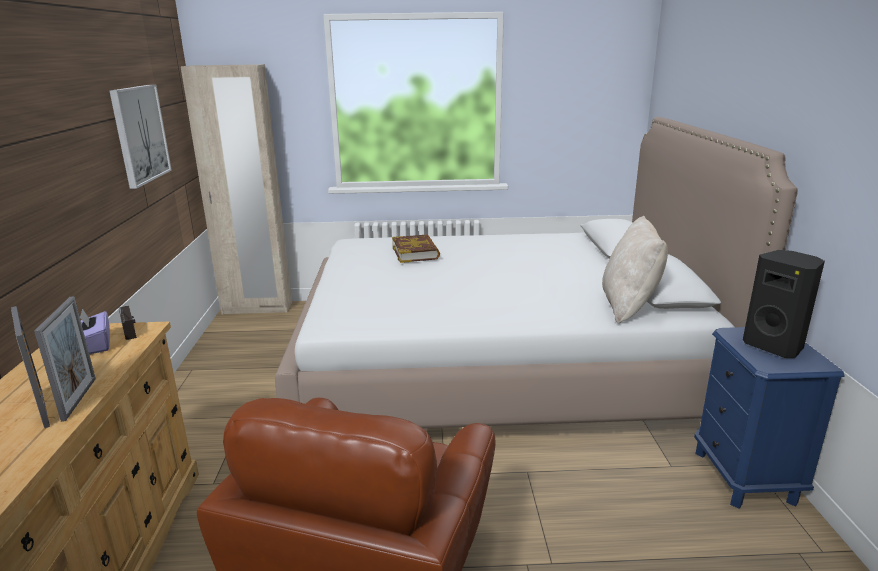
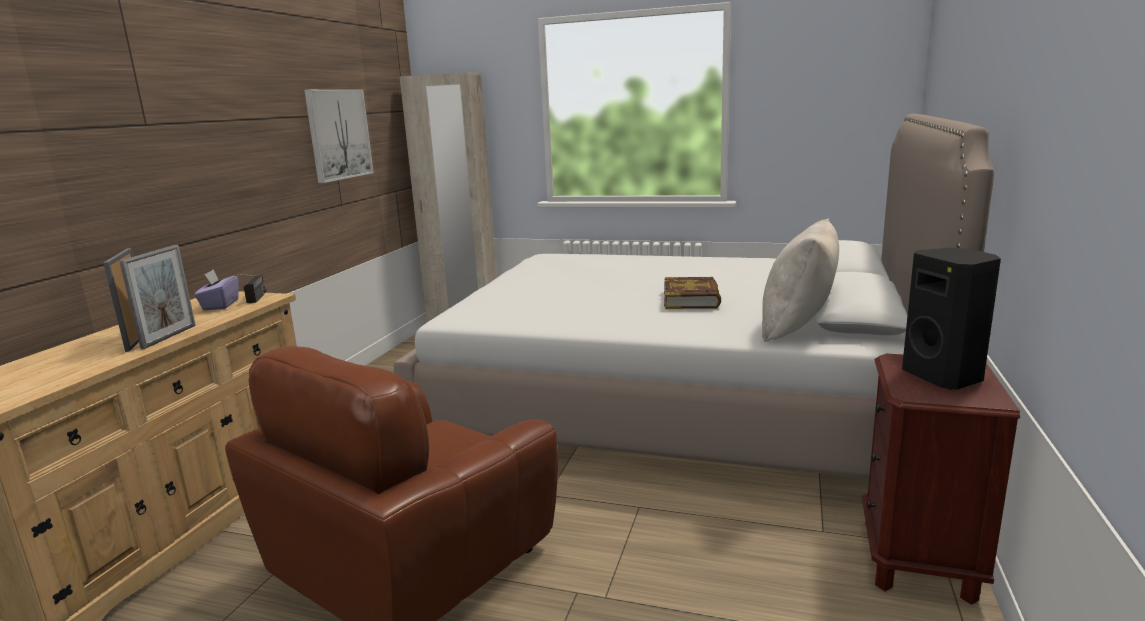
camera: 20 degrees right, 5 degrees down
(415, 253) = (598, 266): book -> book (691, 299)
(744, 477) = (918, 559): blue nightstand -> brown nightstand

